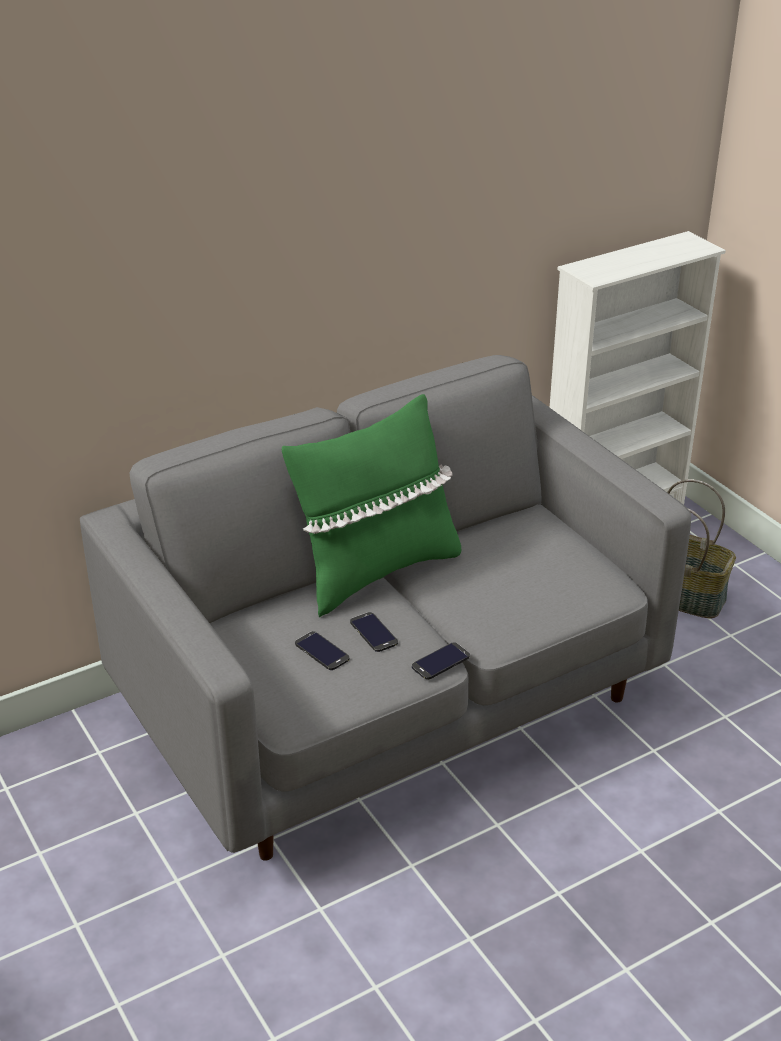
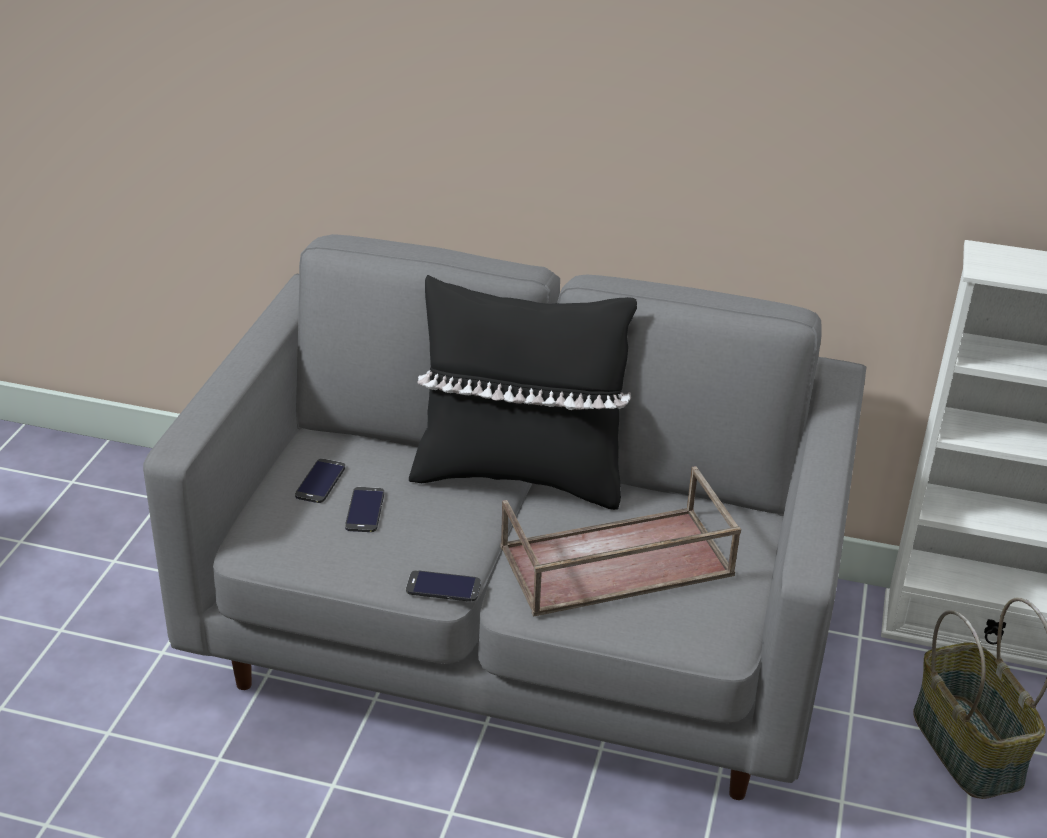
camera: 45 degrees right, 0 degrees up
(373, 632) = (430, 524): phone -> phone (320, 481)
(375, 571) = (519, 476): green pillow -> black pillow
(506, 584) = (615, 563): none -> brown tray

